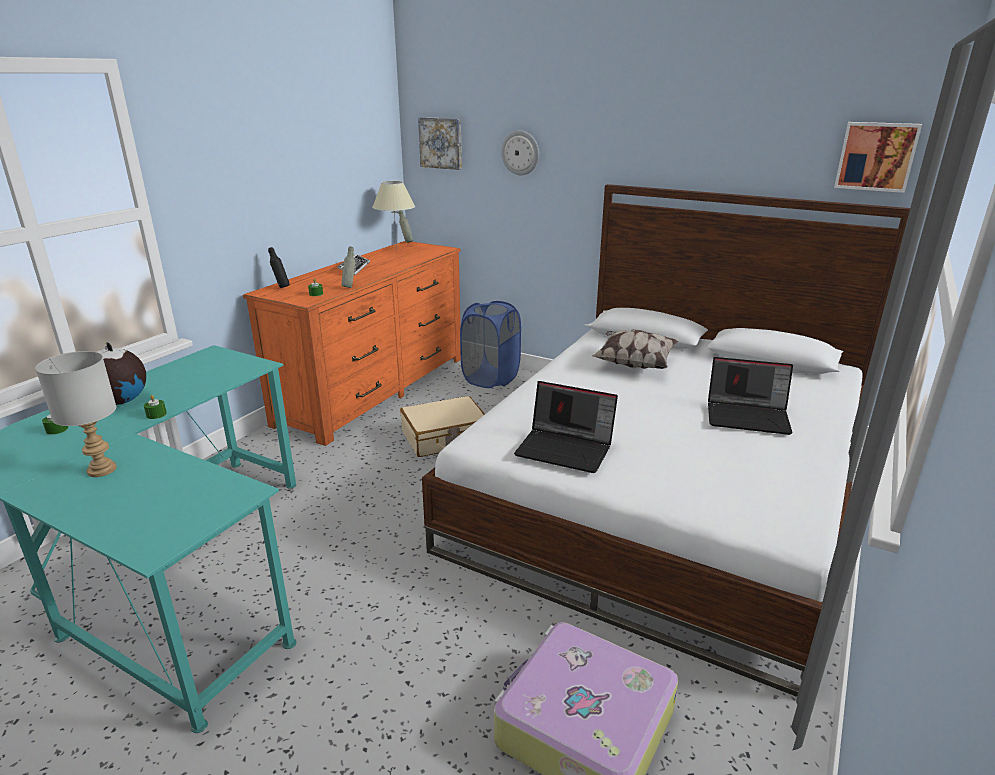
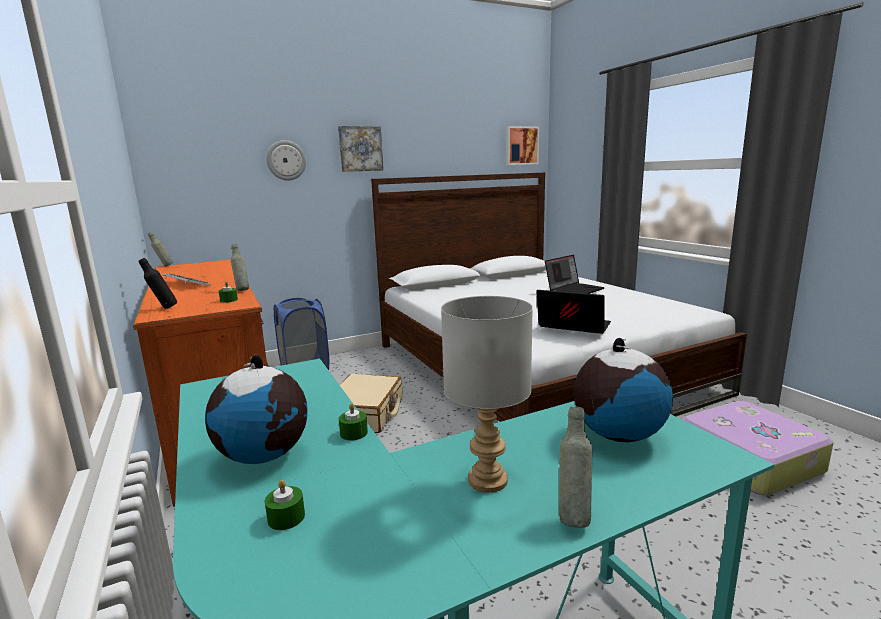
camera: 55 degrees left, 10 degrees down
(62, 505) = (573, 516): none -> grey bottle
(179, 502) = (617, 435): none -> globe
(396, 250) = (177, 270): beige table lamp -> none
(441, 143) = (191, 157): picture -> picture (360, 149)
(566, 449) = (572, 327): laptop -> laptop turned 120 degrees counterclockwise
(634, 364) = (470, 294): pillow -> none

